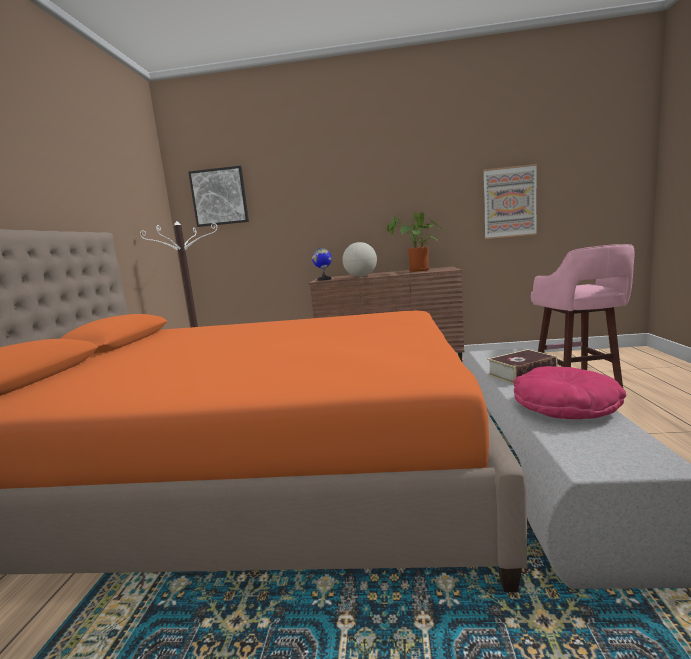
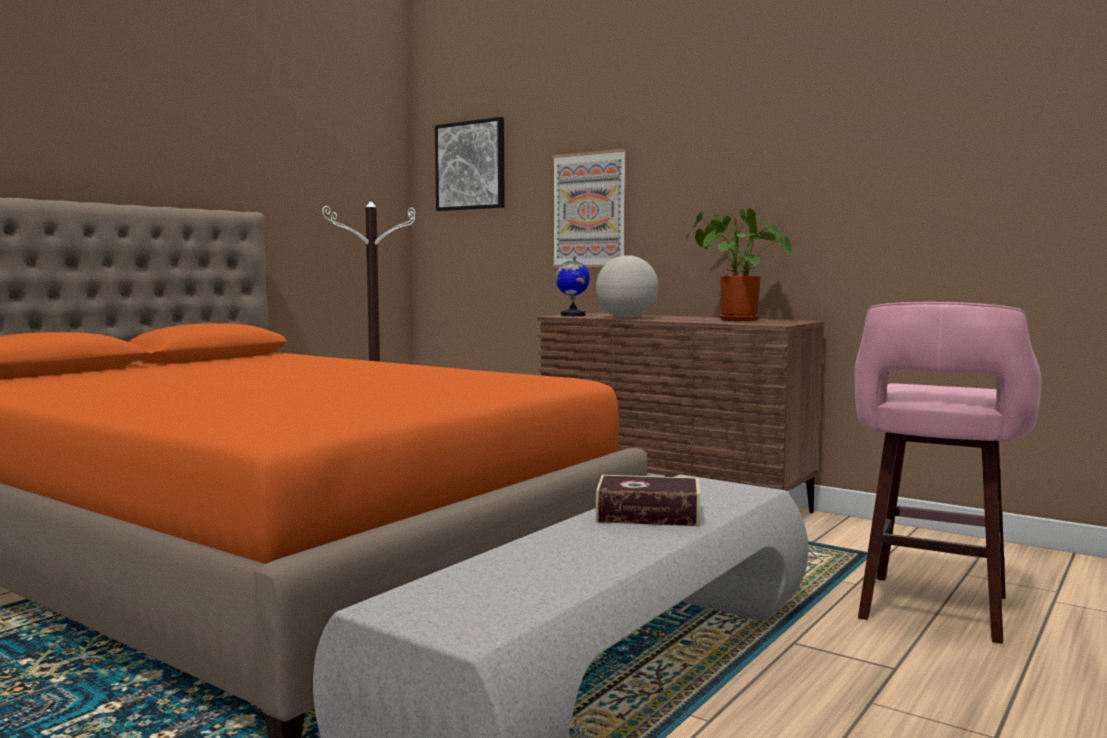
camera: 30 degrees right, 5 degrees down
(509, 202) = (957, 198): picture -> picture (589, 210)
(563, 407) = (563, 558): pink pillow -> none

